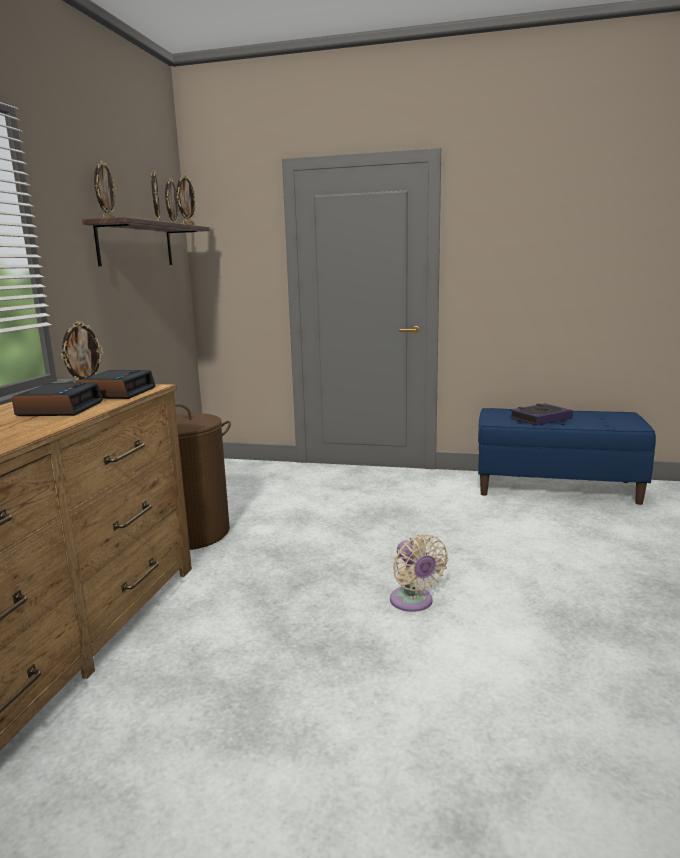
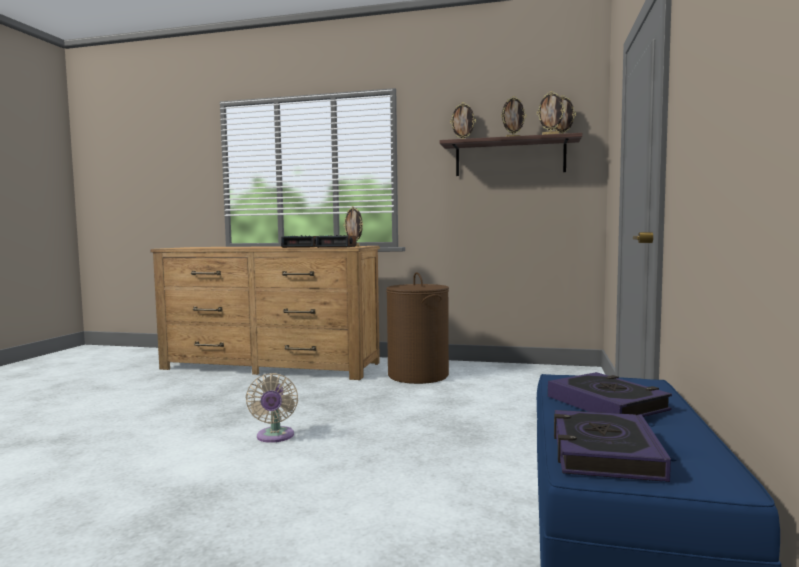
camera: 90 degrees right, 10 degrees down
(413, 602) = (274, 437): beige fan -> beige fan turned 75 degrees counterclockwise
(613, 423) = (604, 453): none -> book

